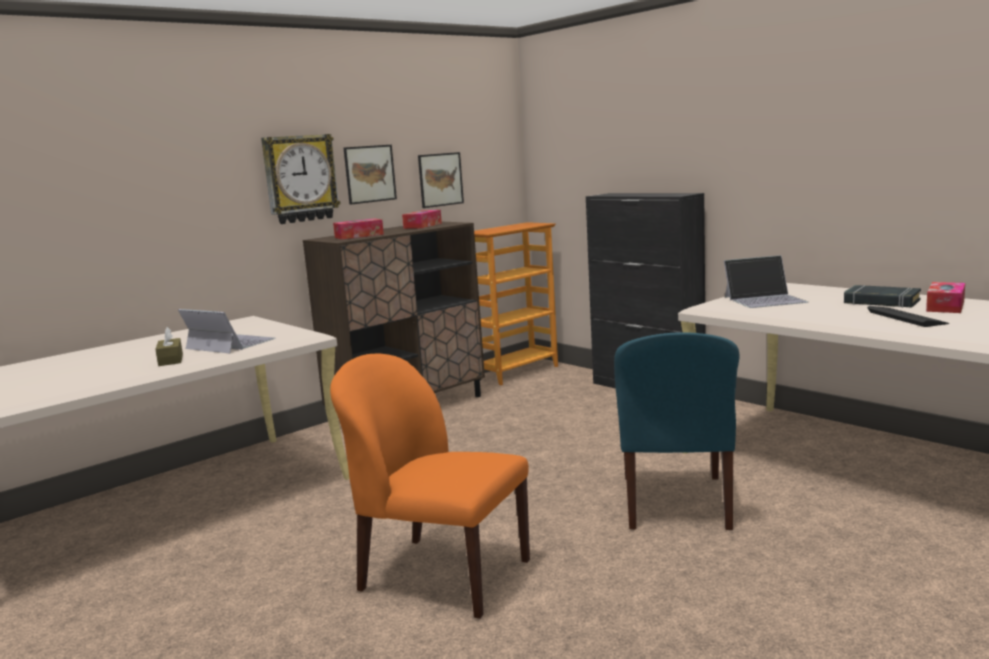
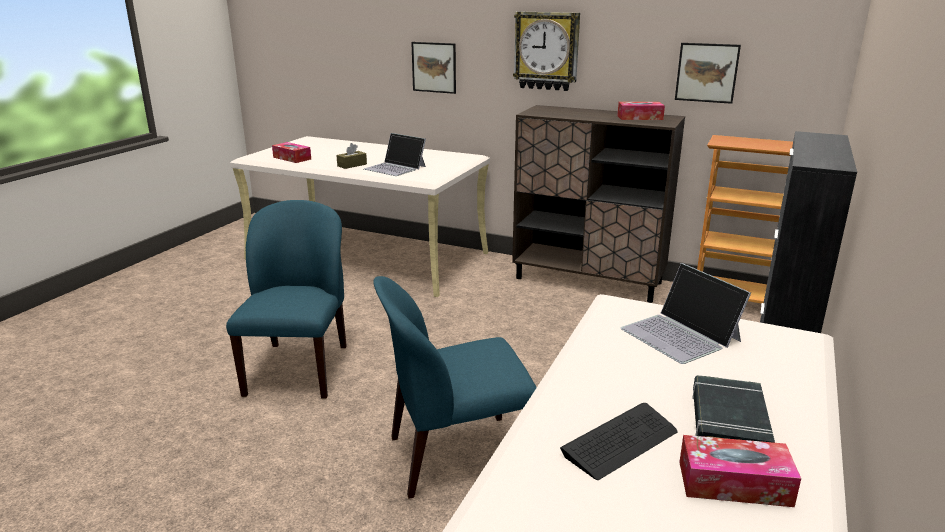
camera: 65 degrees right, 10 degrees up
(229, 344) = (395, 168): laptop -> laptop turned 120 degrees clockwise
(359, 236) = (560, 113): tissue box -> tissue box (292, 158)
(370, 174) = (618, 55): picture -> picture (434, 67)
(441, 575) = (298, 369): orange chair -> blue chair

